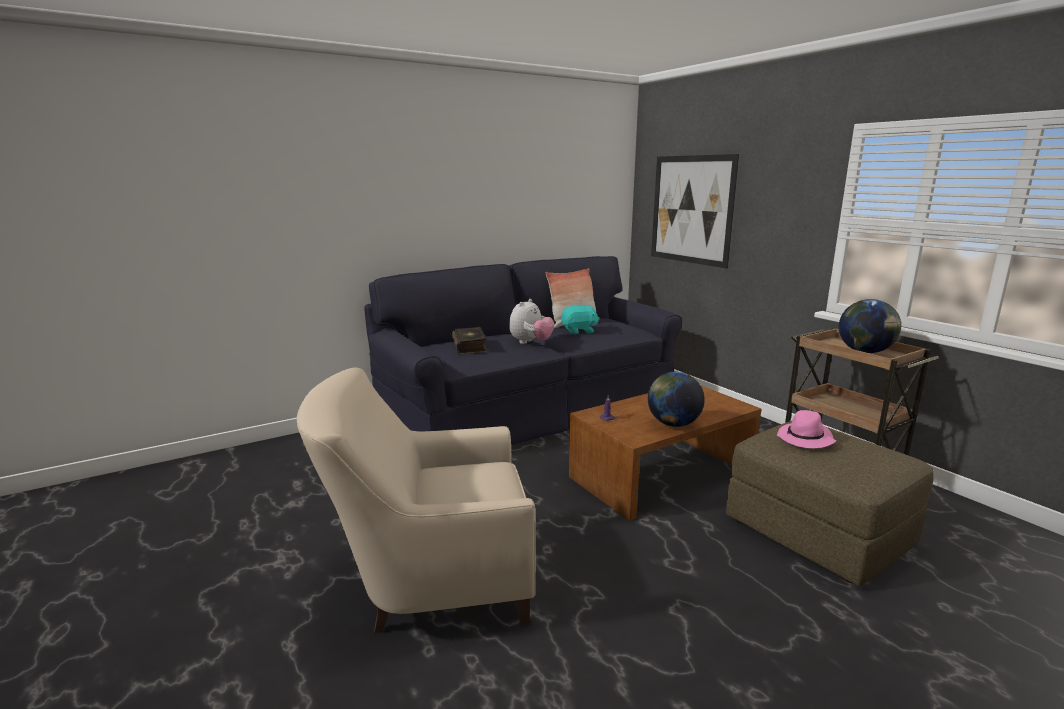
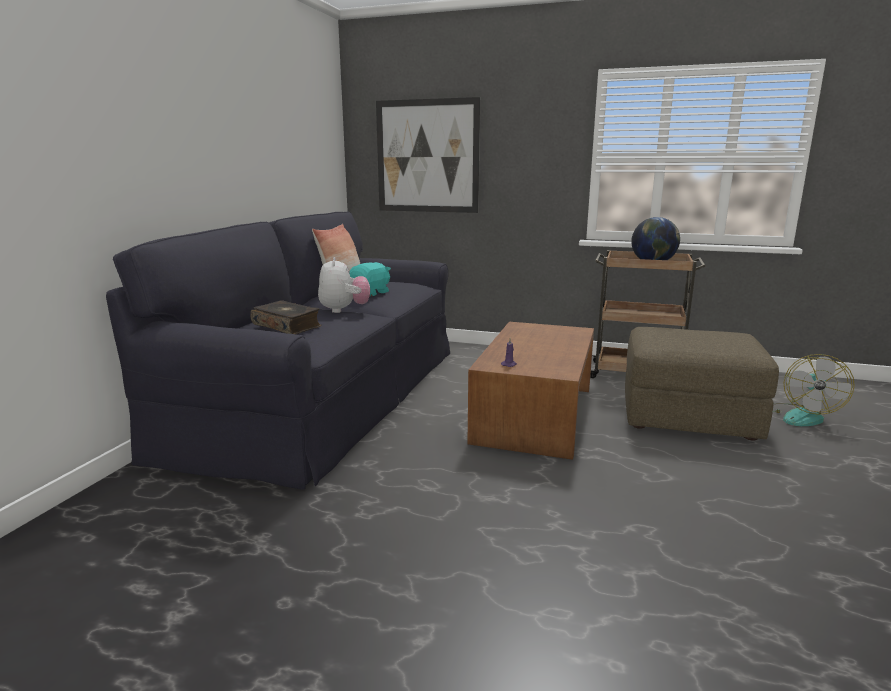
camera: 40 degrees left, 0 degrees up
(430, 582) = (506, 602): beige armchair -> none
(673, 424) = (565, 354): globe -> none
(805, 439) = (676, 337): pink hat -> none
(978, 588) = (800, 416): none -> fan

